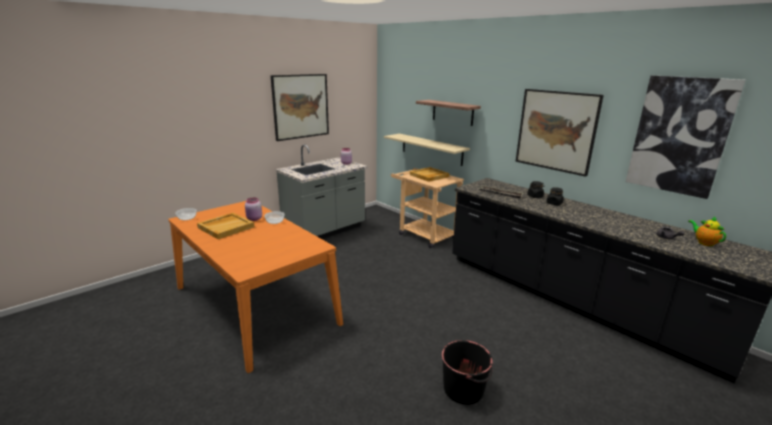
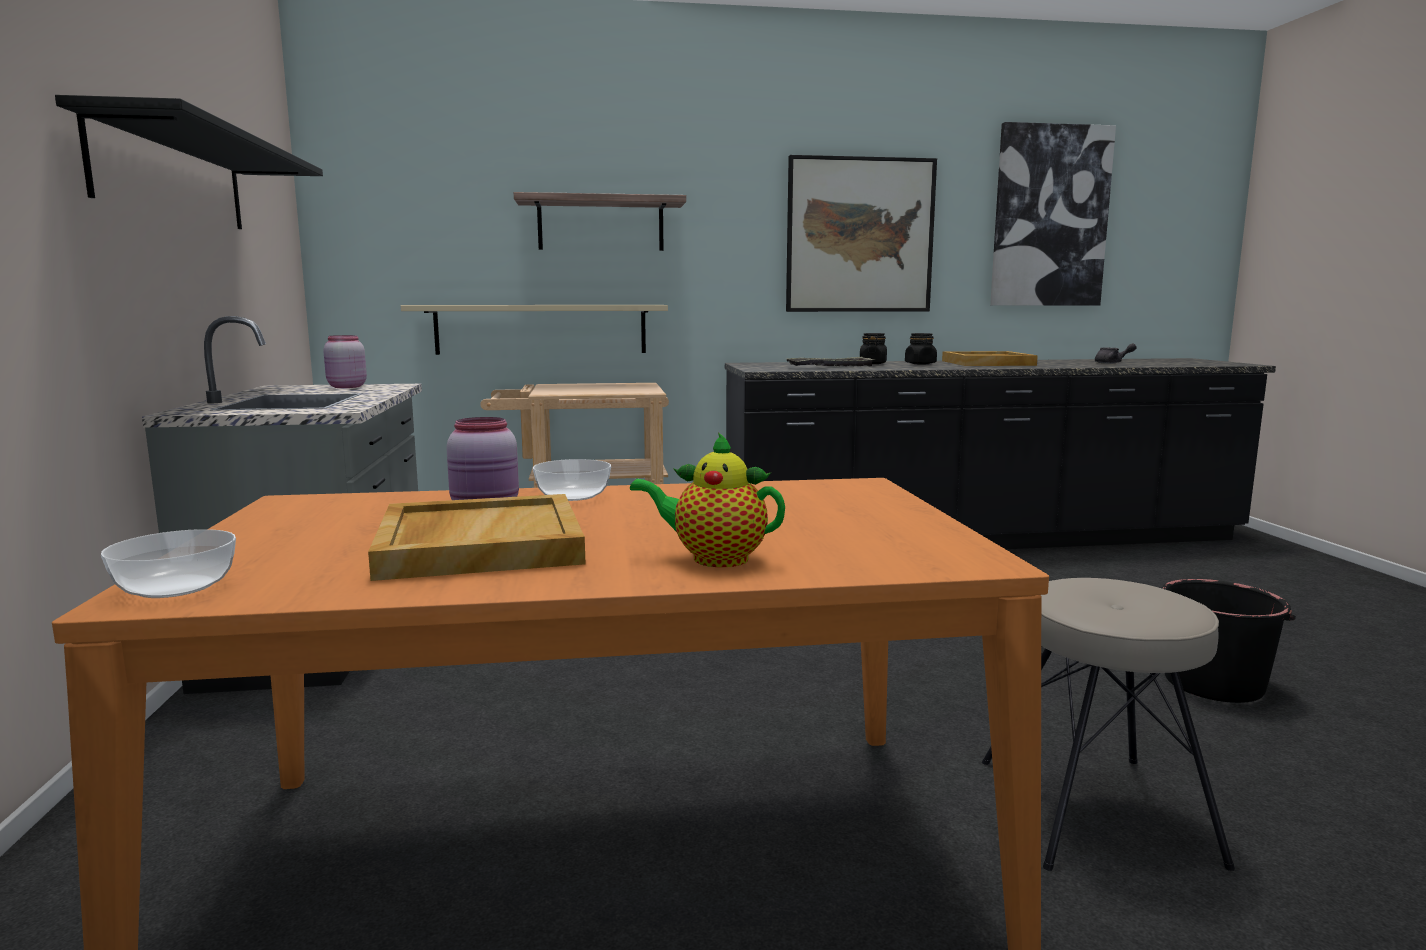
camera: 55 degrees left, 10 degrees down
(300, 106) = (172, 177): picture -> black shelf
(332, 371) = (1097, 809): none -> beige stool
(429, 176) = (586, 387): beige tray -> beige tray (988, 363)
(704, 243) = (1138, 361): teapot -> teapot (713, 558)

